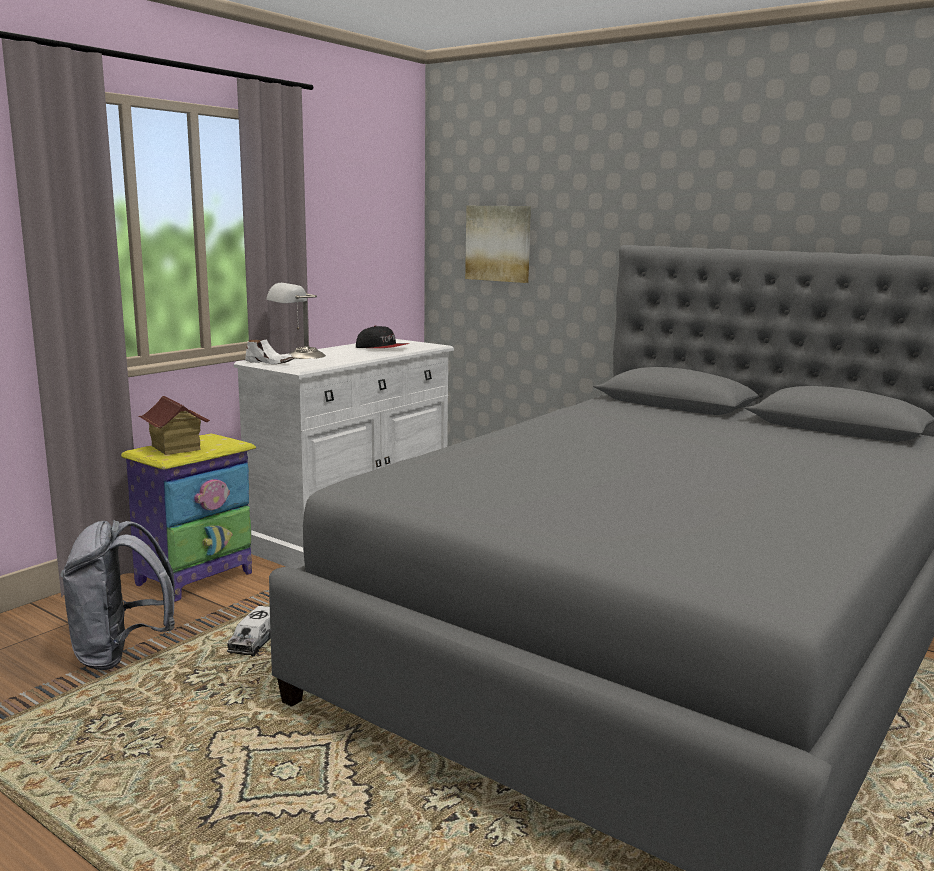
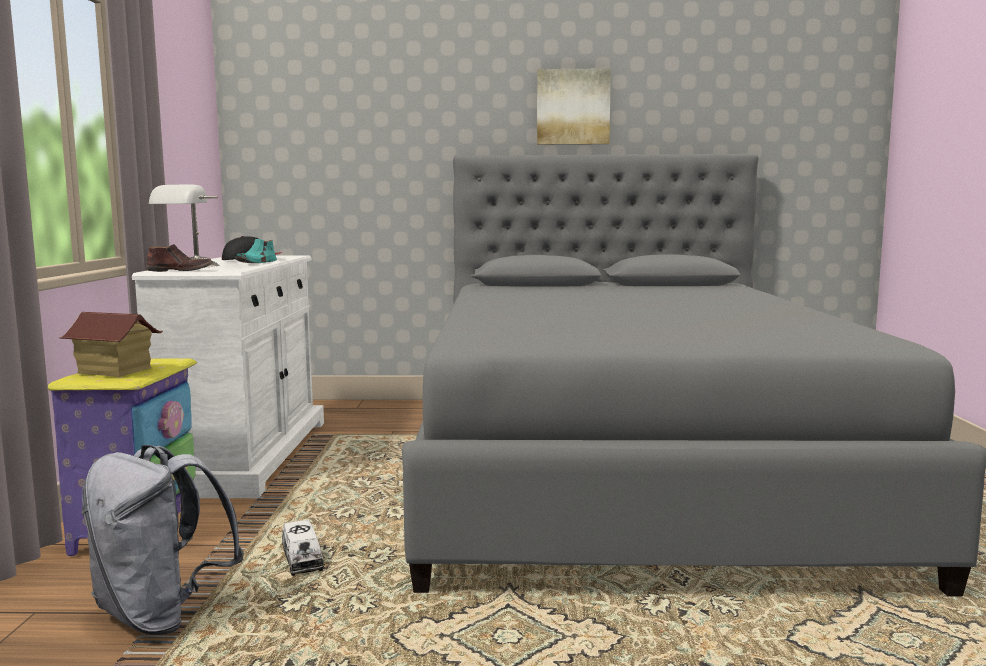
camera: 35 degrees left, 5 degrees down
(270, 363) = (180, 271): white shoe -> brown shoe
(364, 355) = (257, 262): none -> turquoise shoe
(499, 243) = (314, 161): picture -> picture (573, 107)

